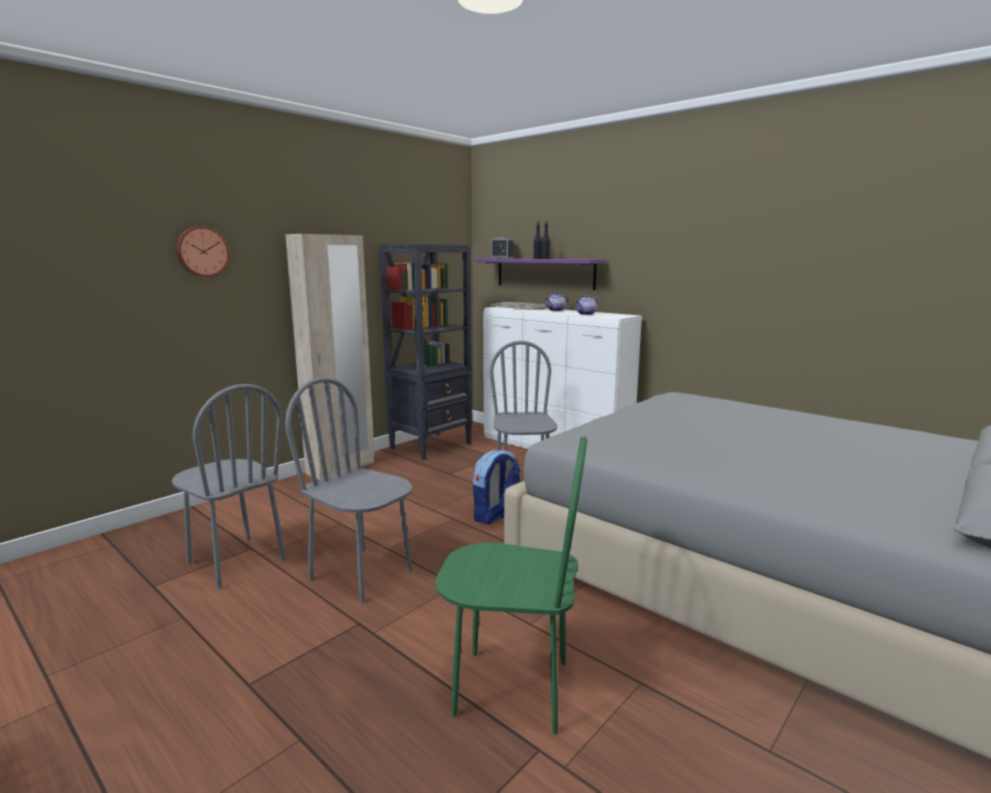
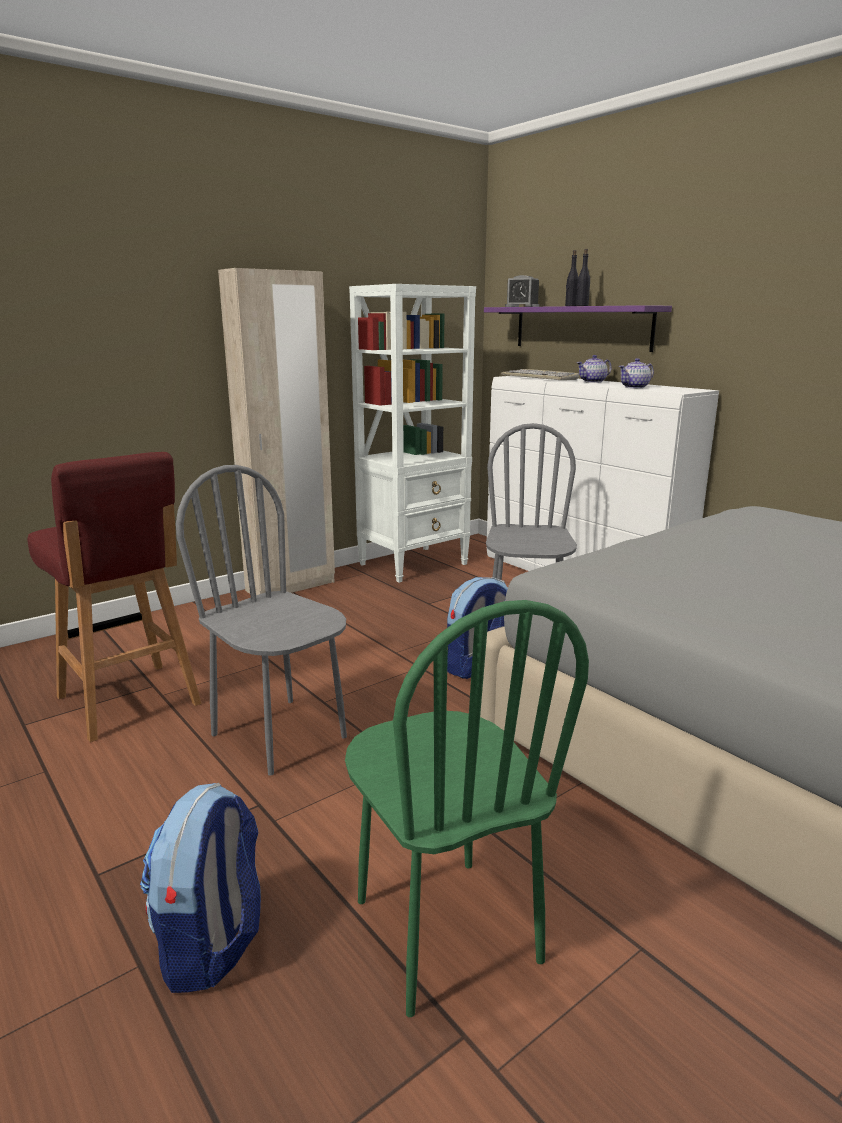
camera: 10 degrees right, 5 degrees up
(202, 251) = (106, 292): wall clock -> none
(236, 562) = (129, 702): grey chair -> red stool
(350, 718) = (212, 944): none -> backpack
(431, 446) = (414, 564): black bookcase -> white bookcase
(511, 688) = (444, 930): green chair -> green chair turned 45 degrees clockwise

